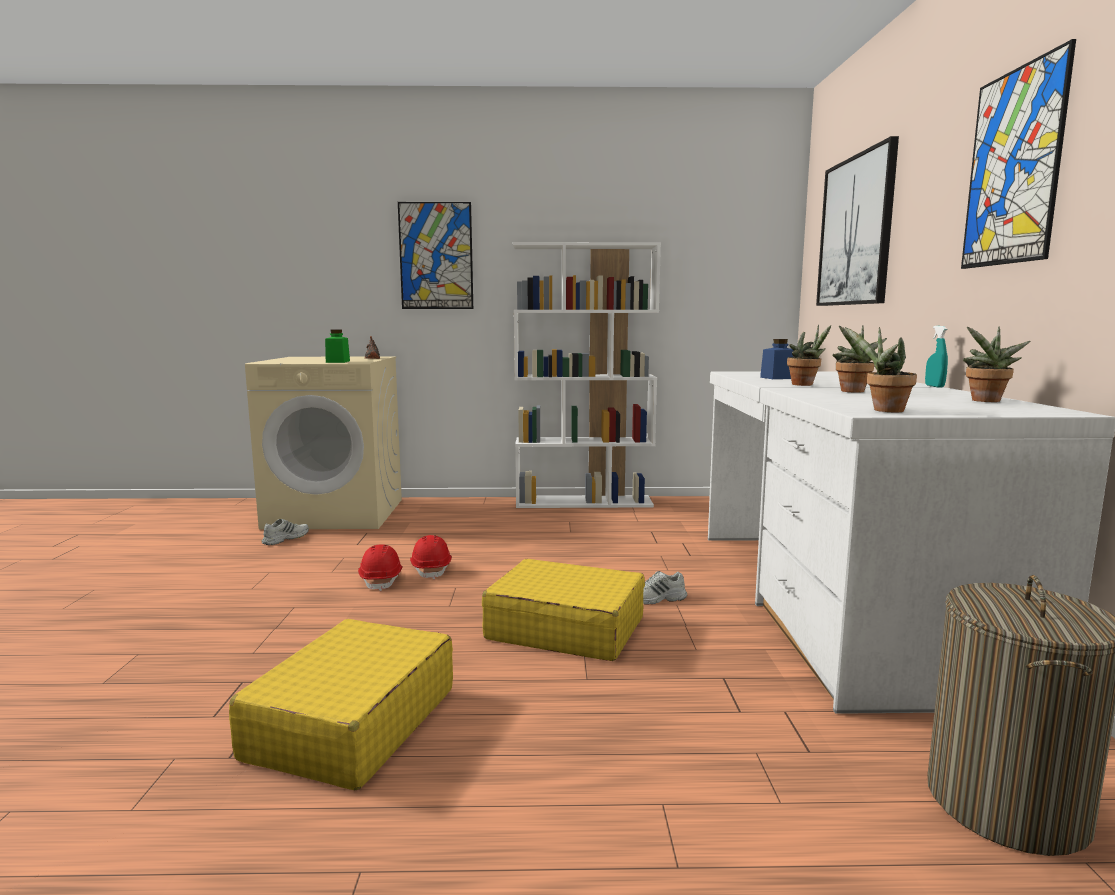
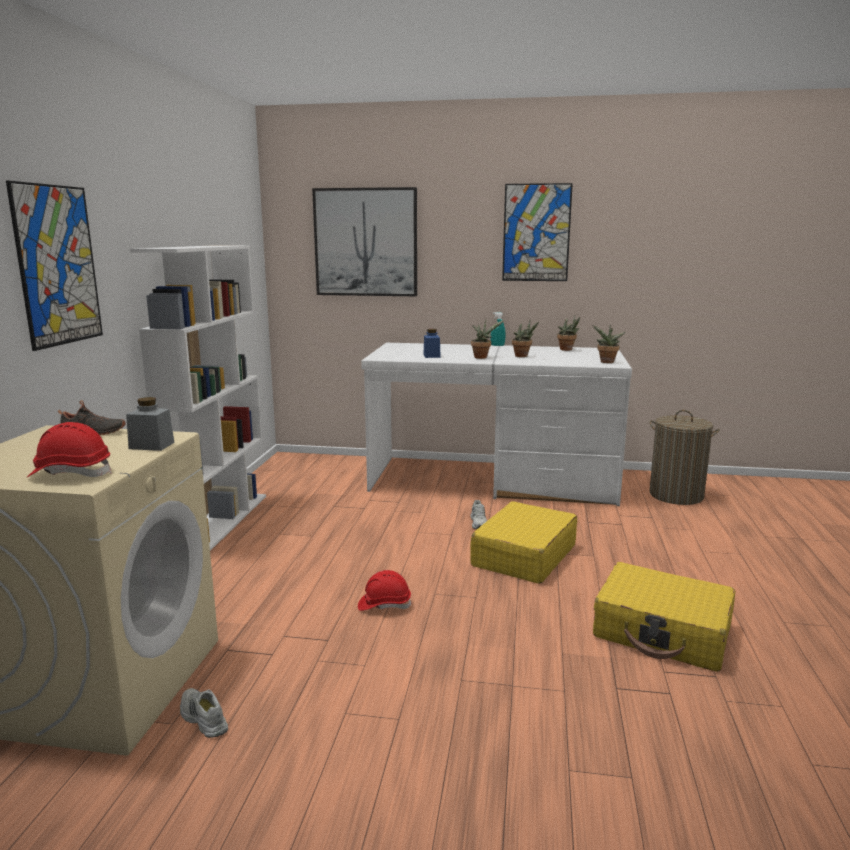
camera: 80 degrees left, 5 degrees up
(338, 361) = (151, 445): green jar -> grey jar
(382, 580) = (403, 631): red hard hat -> red hard hat (71, 474)

